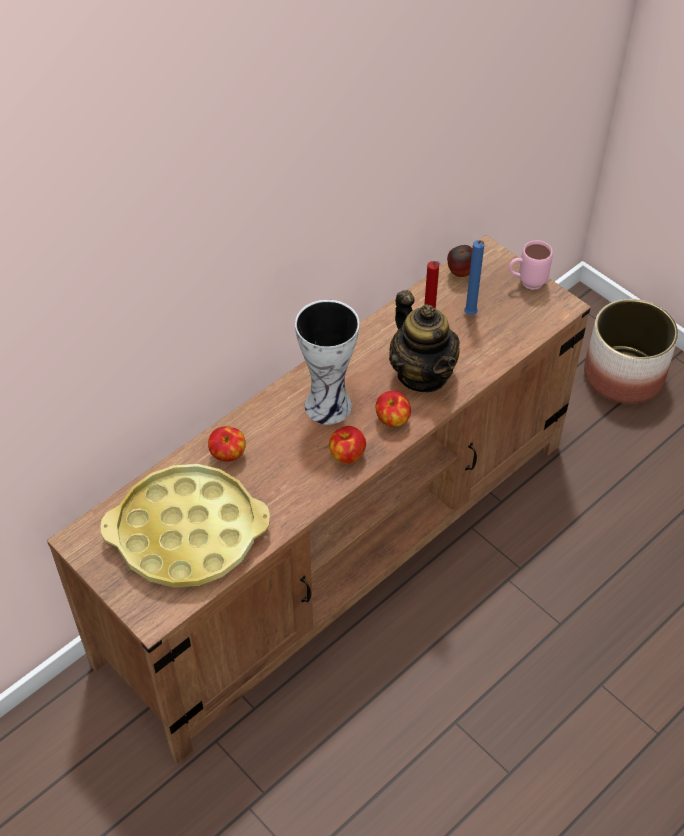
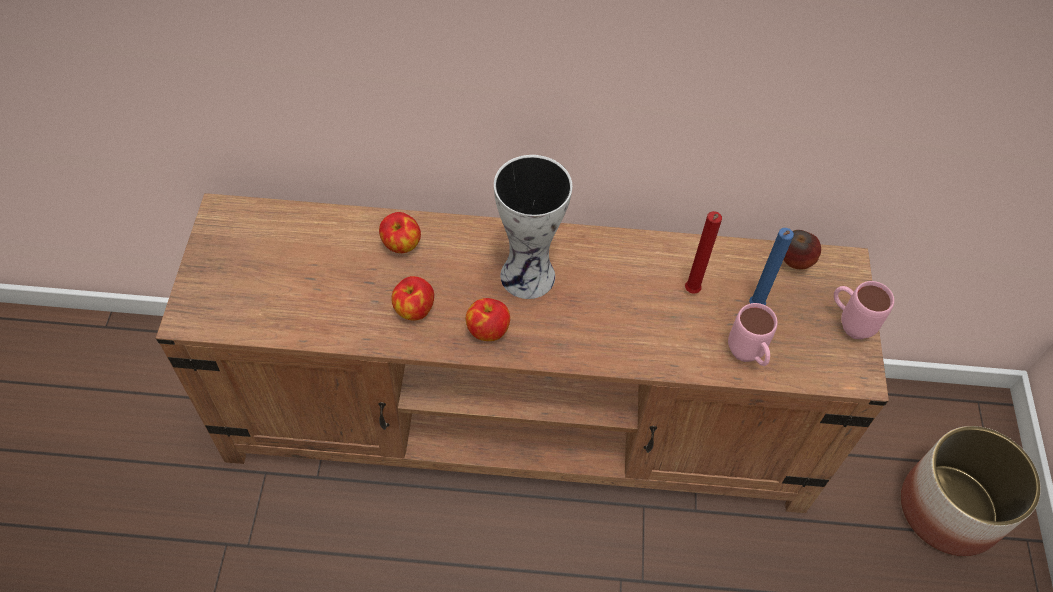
camera: 45 degrees right, 5 degrees up
(187, 533) = (293, 278): yellow tray -> none
(392, 420) = (563, 335): apple -> apple (414, 310)
(422, 374) = (641, 320): teapot -> none
(500, 345) = (747, 357): none -> pink mug

